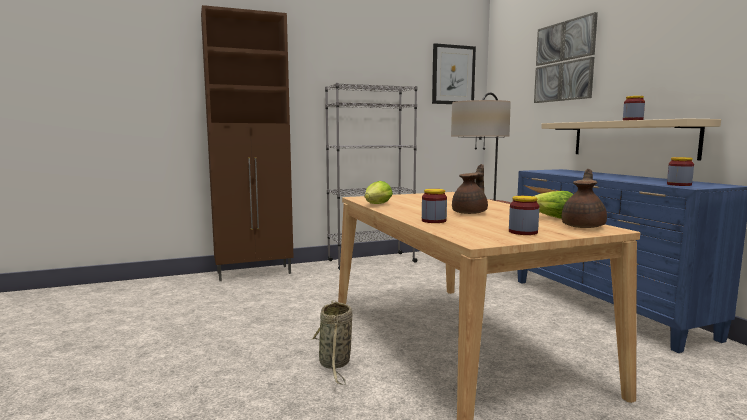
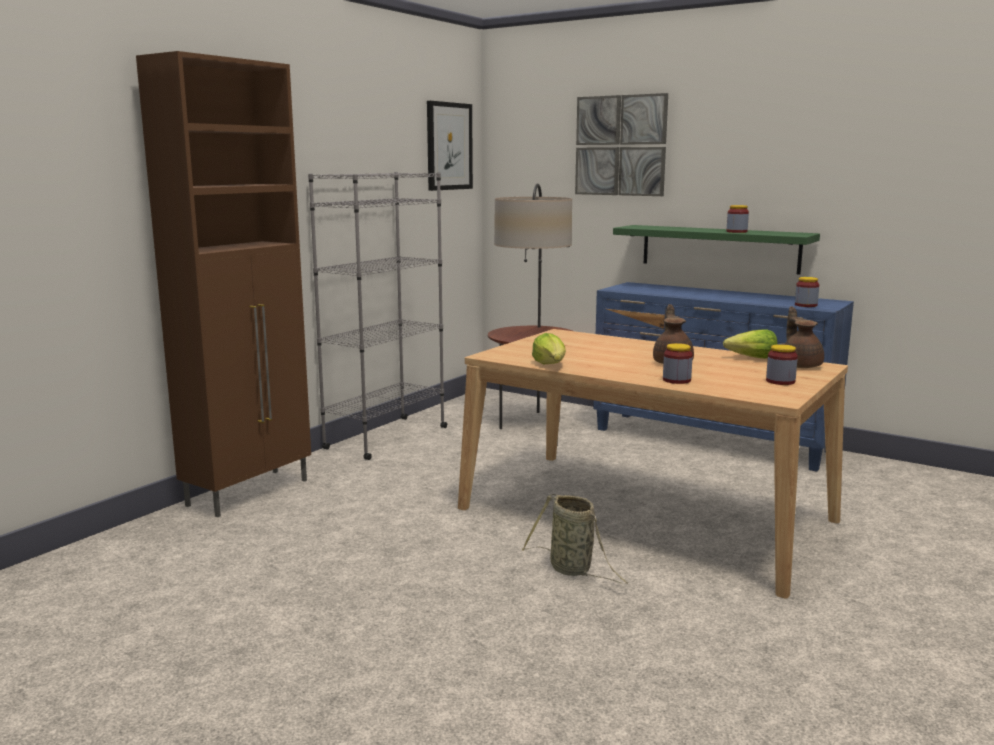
camera: 35 degrees left, 5 degrees up
(631, 139) = (719, 248): beige shelf -> green shelf

